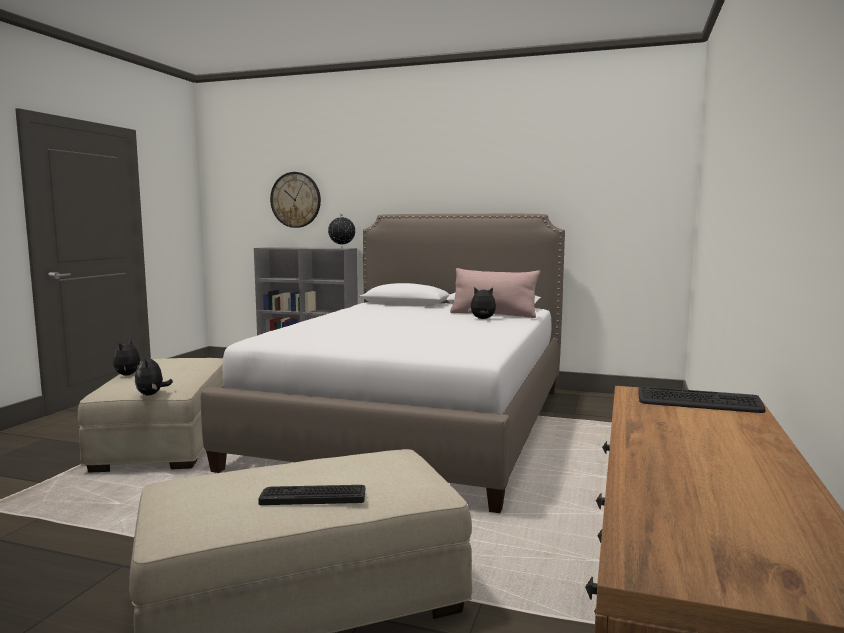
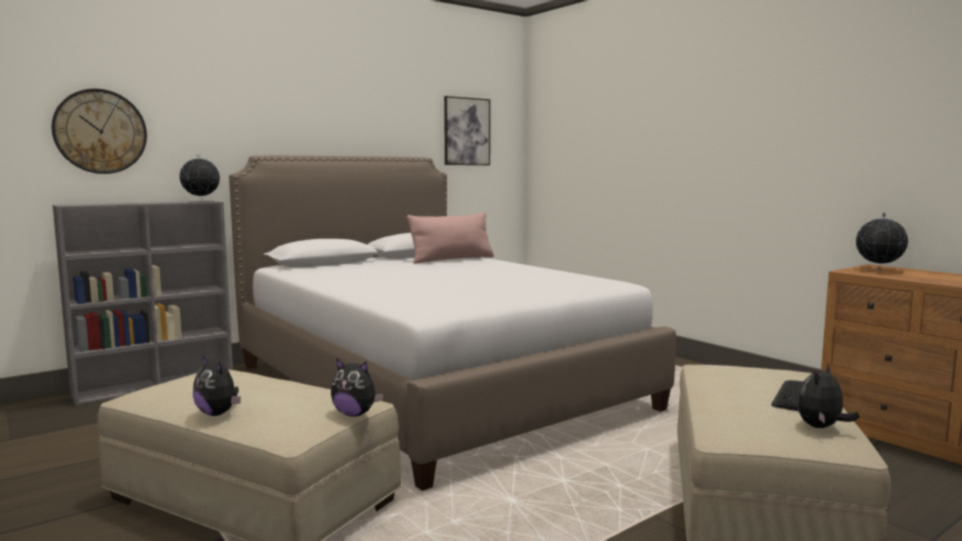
camera: 55 degrees left, 0 degrees up
(482, 319) = (468, 263): plush toy -> plush toy (821, 427)
(606, 185) = (466, 131): none -> picture
(698, 402) = (879, 269): keyboard -> globe

